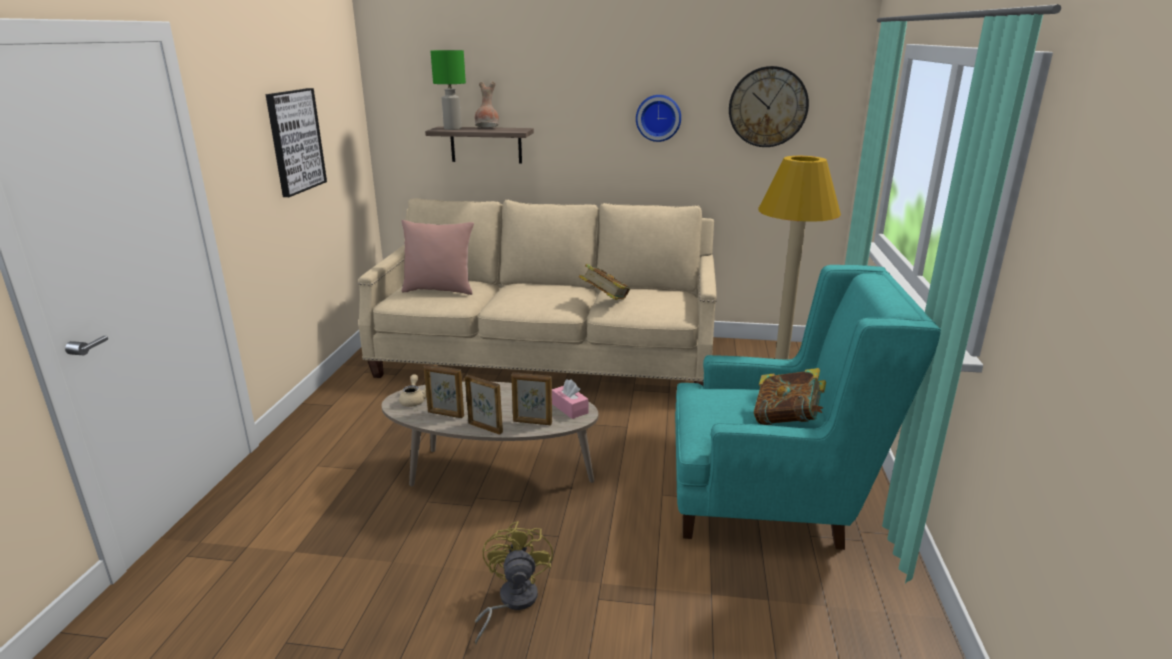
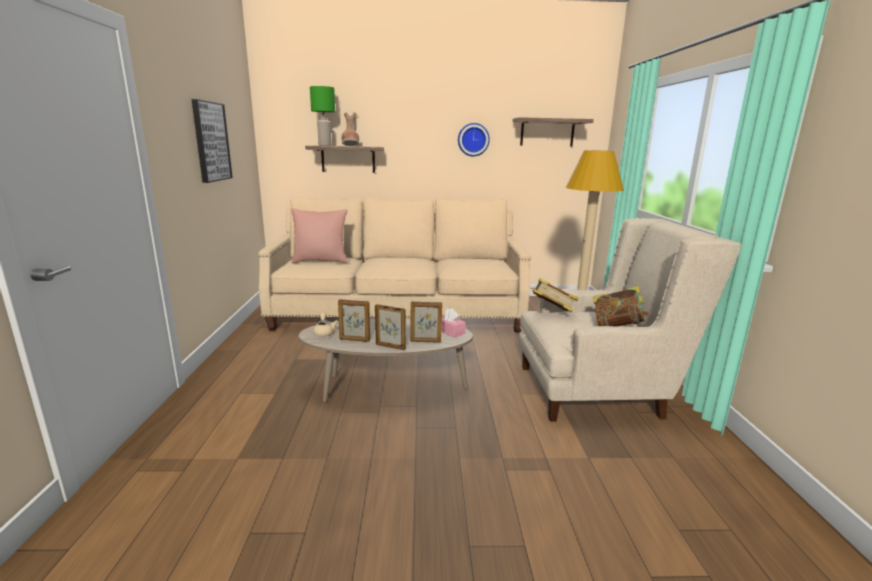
camera: 10 degrees left, 5 degrees down
(511, 601) = (437, 478): yellow fan -> none
(604, 301) = (447, 264): book -> book (551, 313)
(768, 107) = (547, 132): wall clock -> shelf
(772, 498) = (600, 390): turquoise armchair -> beige armchair

